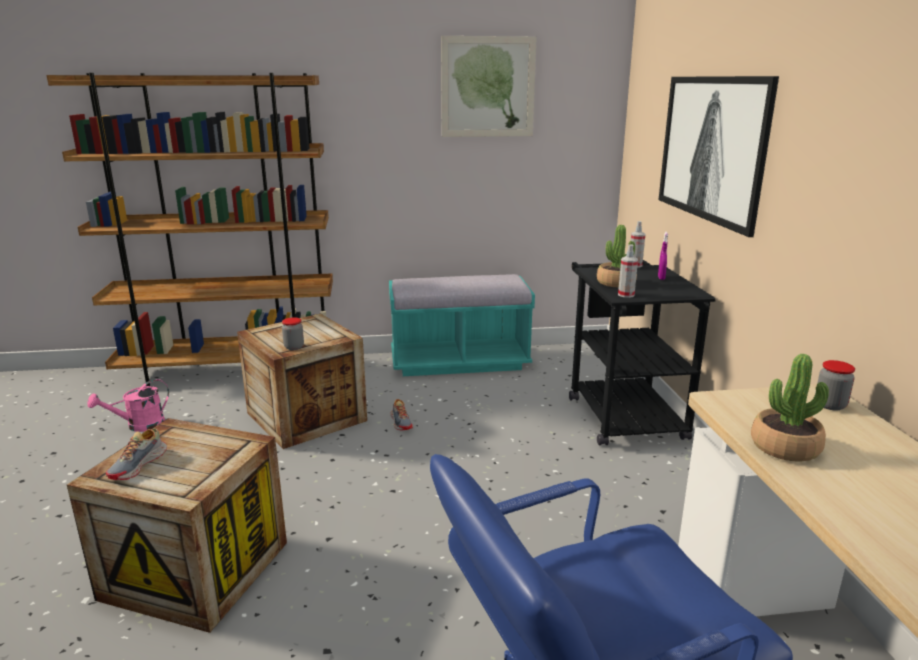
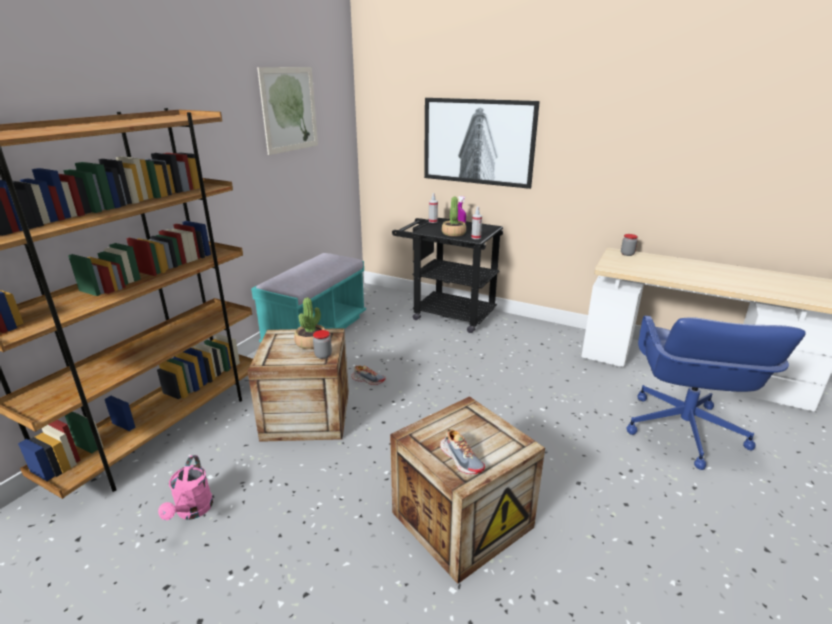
camera: 55 degrees left, 5 degrees up
(785, 447) = (657, 273): potted plant -> potted plant (311, 342)

